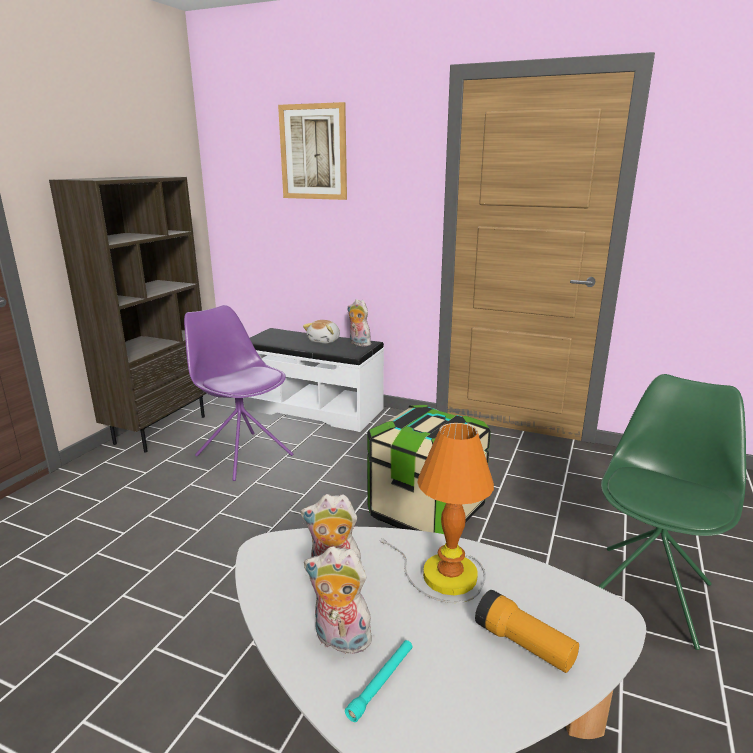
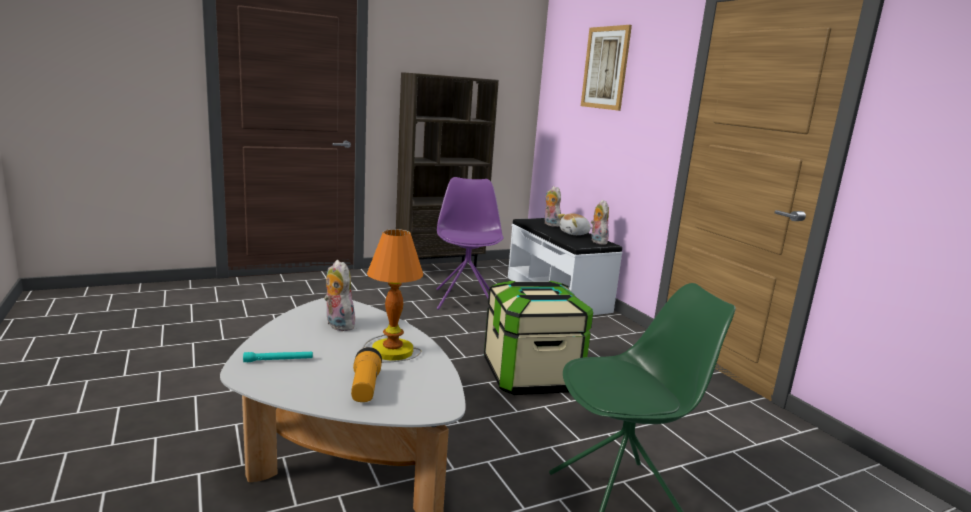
camera: 40 degrees right, 5 degrees down
(340, 640) = (293, 342): plush toy -> plush toy (550, 224)

